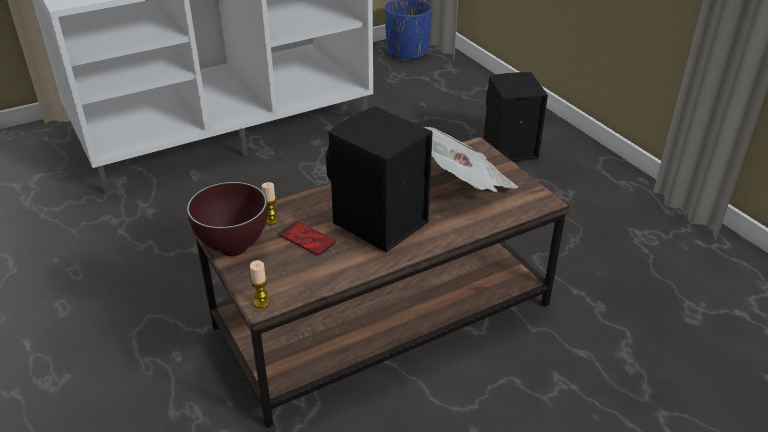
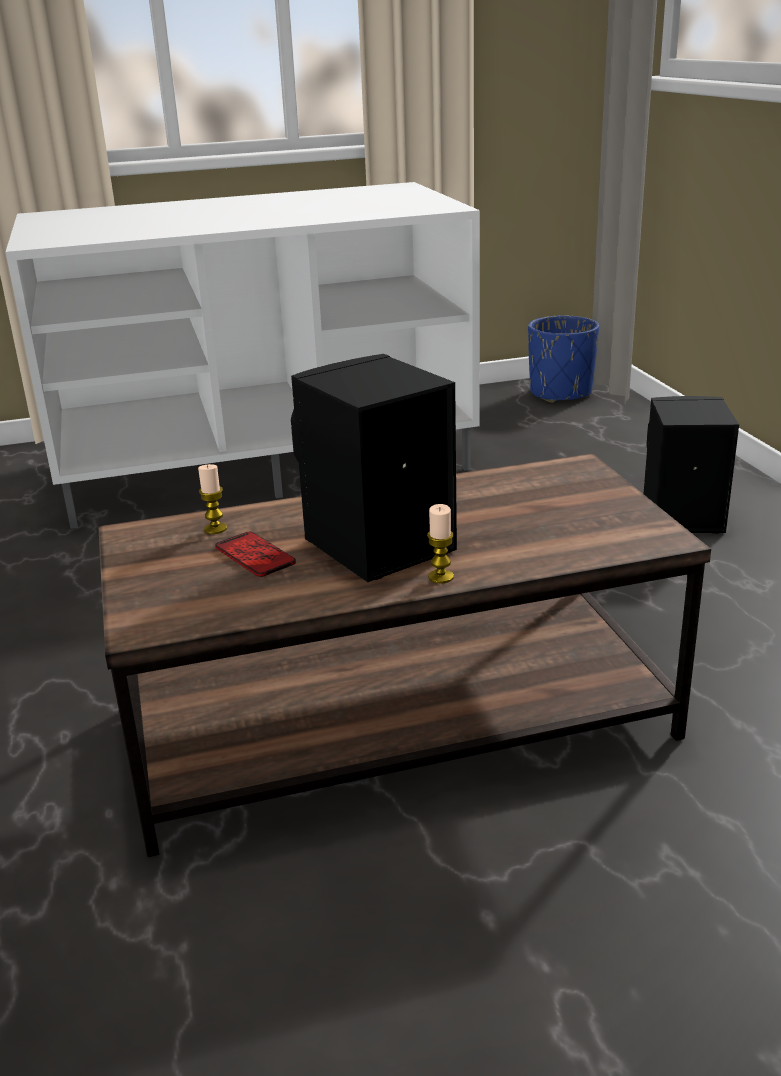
camera: 15 degrees right, 10 degrees down
(235, 248) = (143, 557): brown bowl -> none
(261, 302) = (139, 627): candle -> candle (441, 577)
(463, 184) = (537, 508): newspaper -> none

